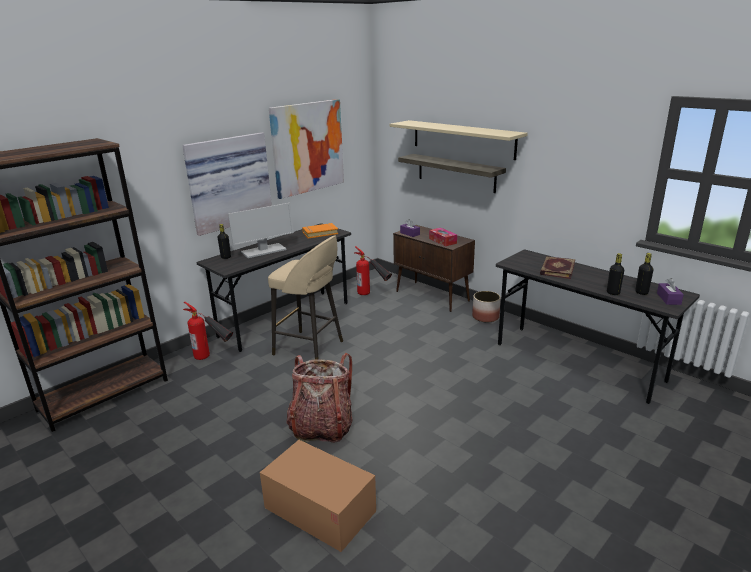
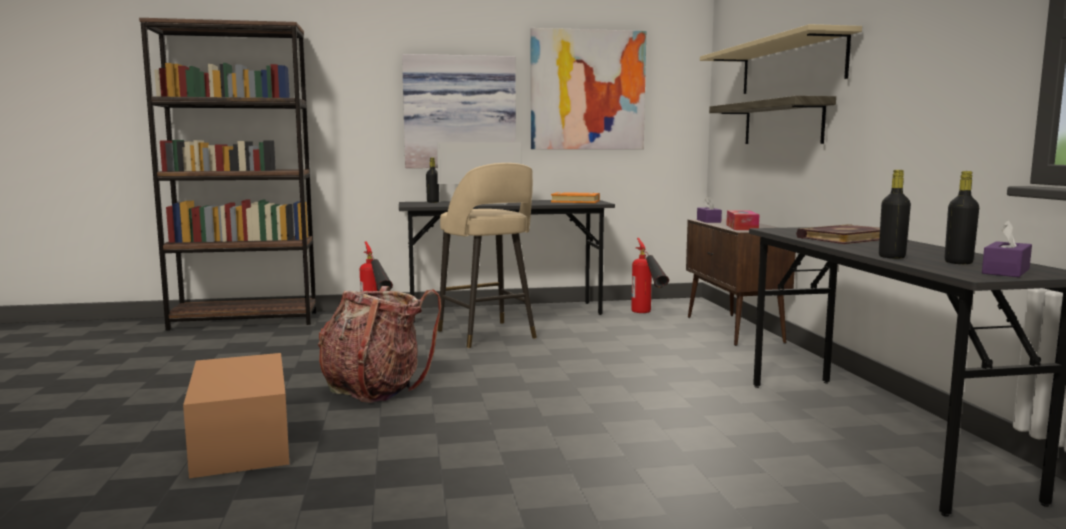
camera: 35 degrees right, 15 degrees down
(485, 317) = (785, 360): planter -> none

